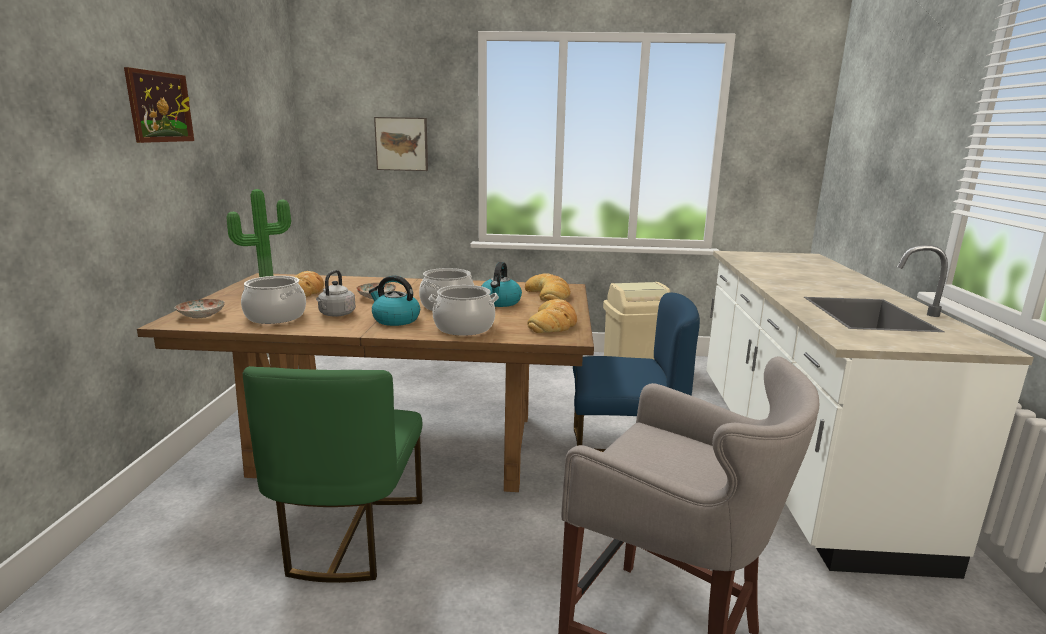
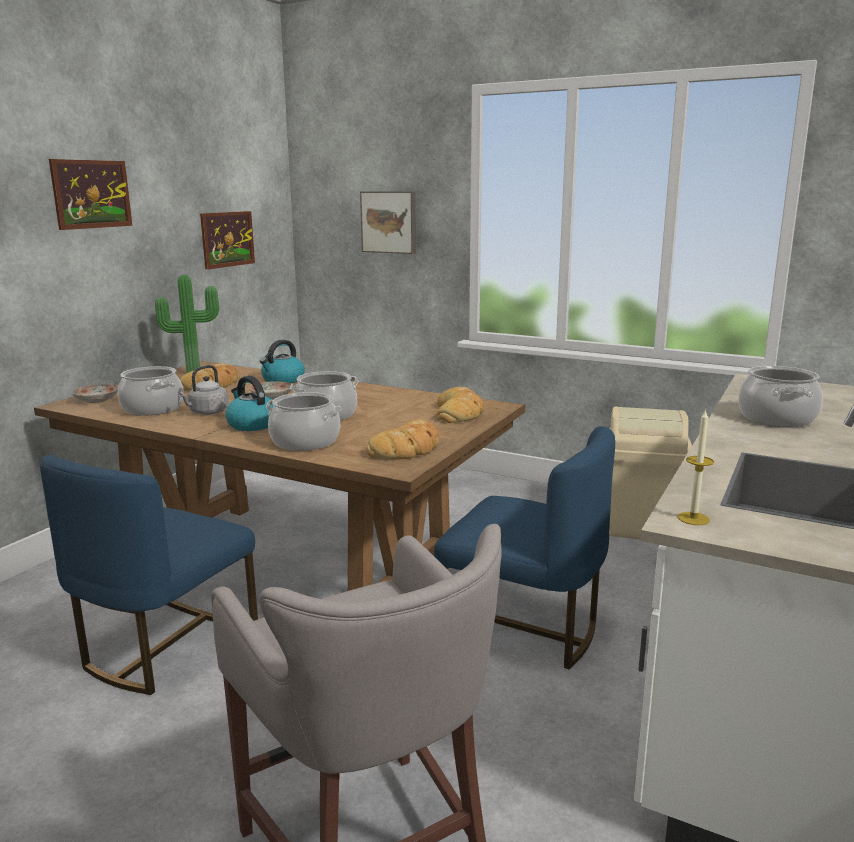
camera: 25 degrees right, 0 degrees up
(260, 157) = (227, 239): none -> picture
(349, 535) = (165, 646): green chair -> blue chair
(500, 302) = (388, 417): kettle -> kettle (283, 380)
(785, 275) = (777, 418): none -> cooking pot
(851, 338) = (693, 518): none -> candle

